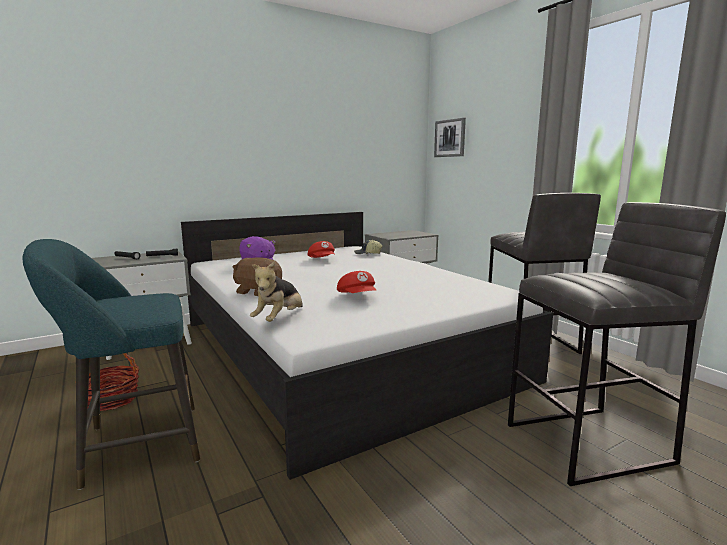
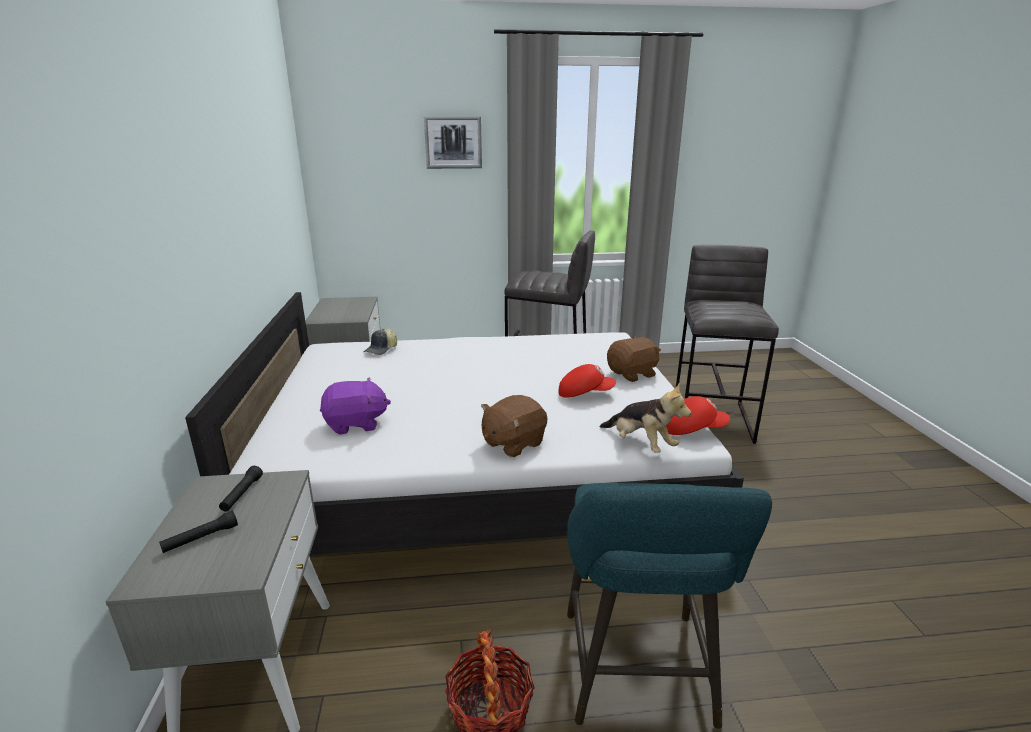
camera: 65 degrees left, 10 degrees up
(322, 260) = (381, 379): red cap -> red cap (692, 429)
(425, 306) = (632, 374): none -> brown plush toy
(450, 138) = (353, 164): picture -> picture (453, 142)

